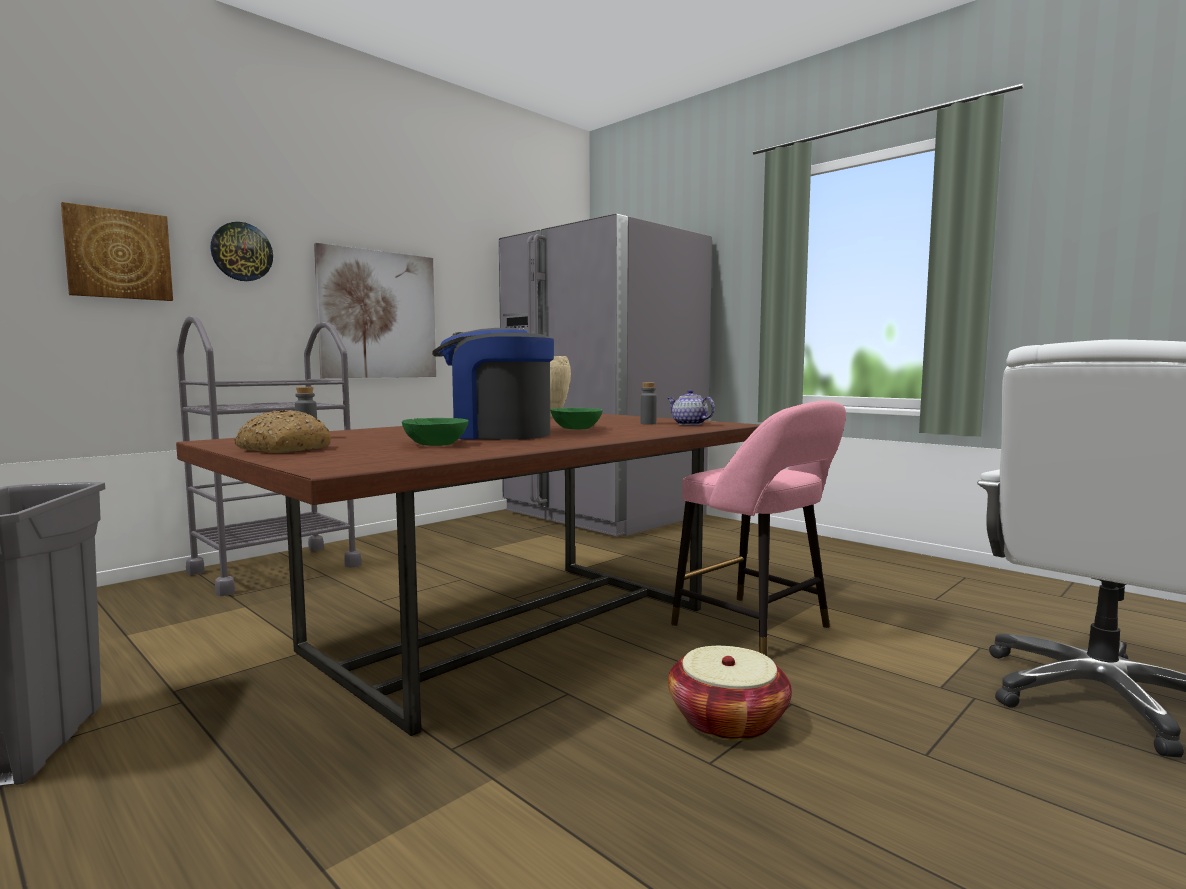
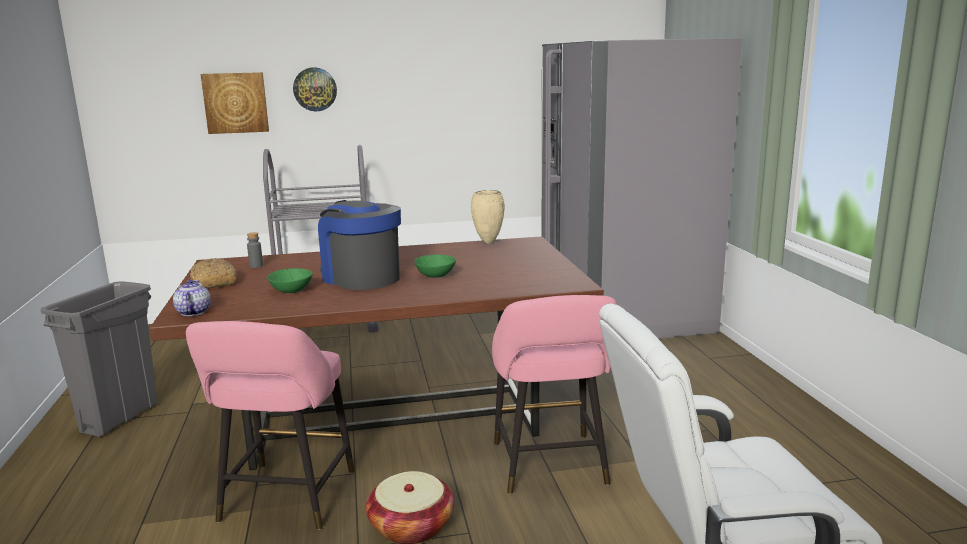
camera: 35 degrees right, 10 degrees up
(378, 315) = (425, 126): picture -> none
(525, 750) = (285, 500): none -> pink stool
(648, 423) = (513, 272): grey bottle -> none
(689, 424) = (540, 279): teapot -> teapot (193, 312)

